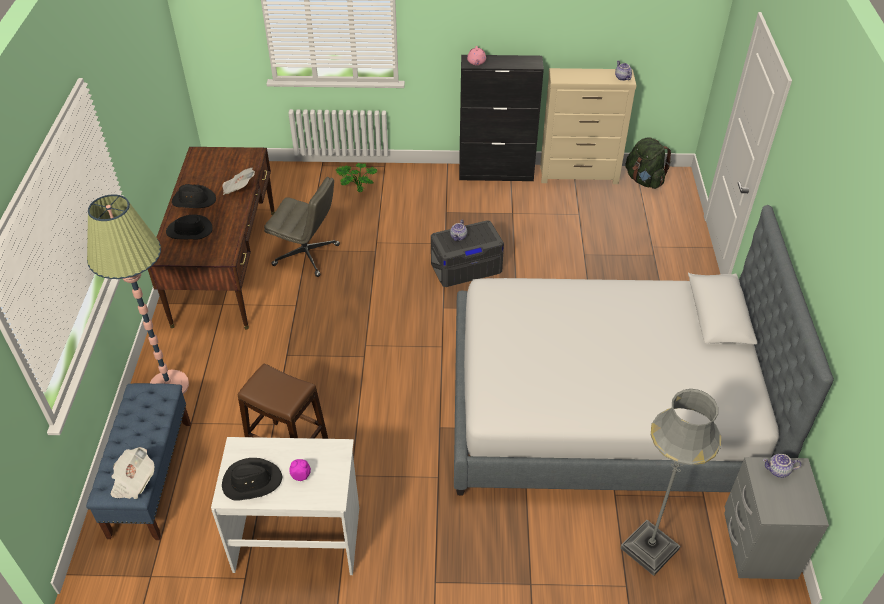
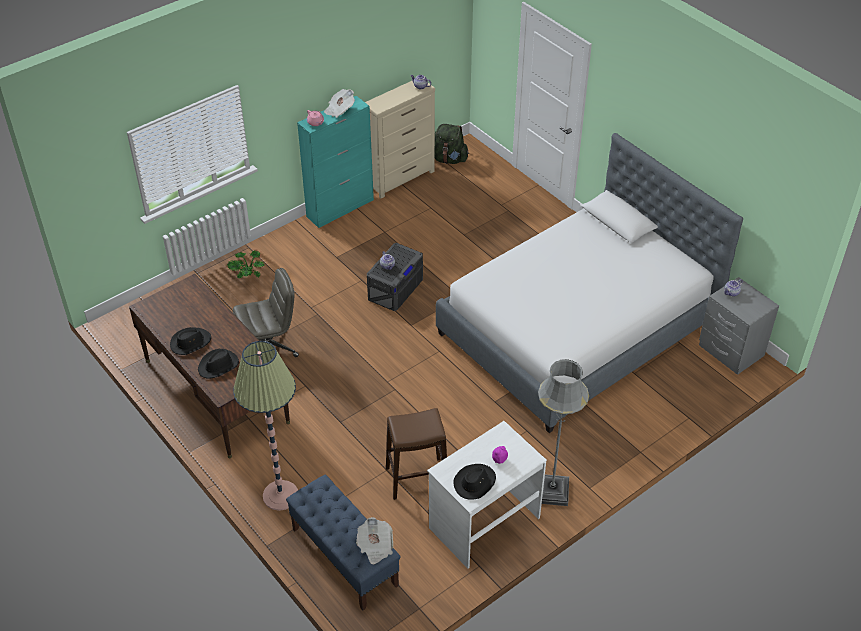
camera: 40 degrees left, 0 degrees up
(238, 189) = (215, 315): newspaper -> newspaper (339, 110)
(496, 173) = (340, 208): black cabinet -> turquoise cabinet
(649, 548) = (680, 390): grey floor lamp -> grey floor lamp (551, 491)

